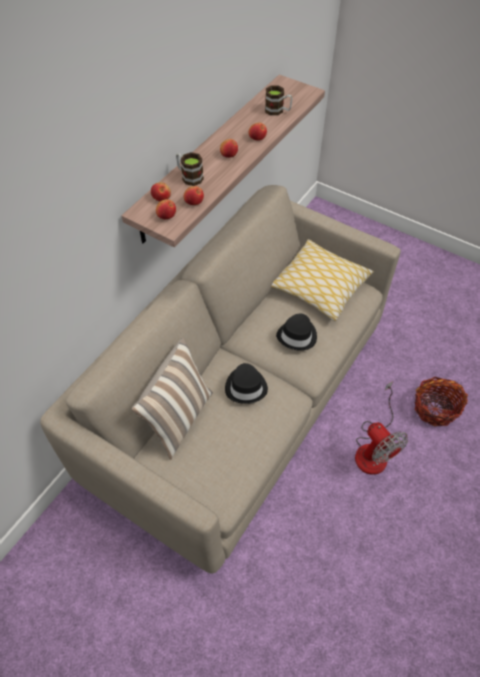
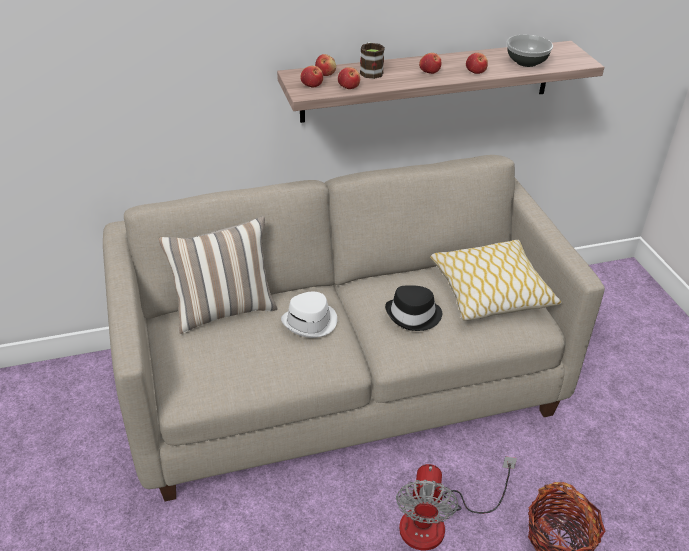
camera: 40 degrees right, 15 degrees down
(246, 387) = (311, 322): black hat -> white hat
(278, 111) = (527, 62): mug -> bowl

